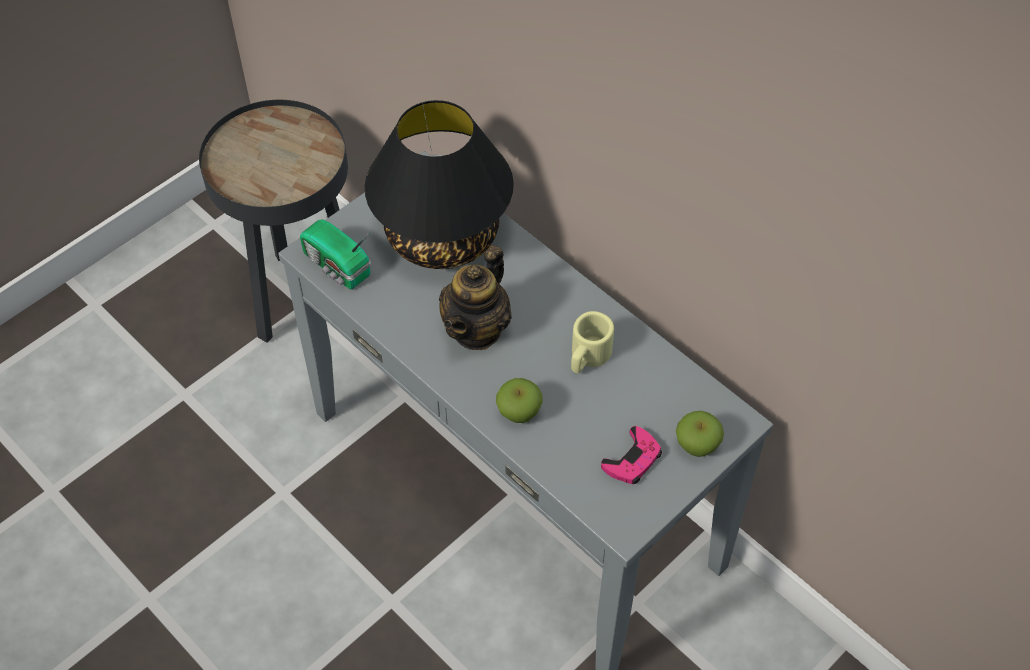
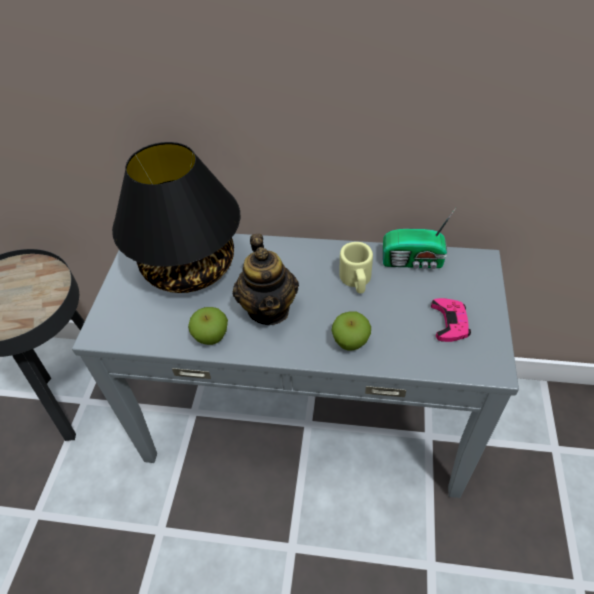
camera: 35 degrees left, 5 degrees down
(337, 267) = (128, 330): radio -> radio (414, 261)
(696, 446) = (475, 289): apple -> apple (211, 337)

